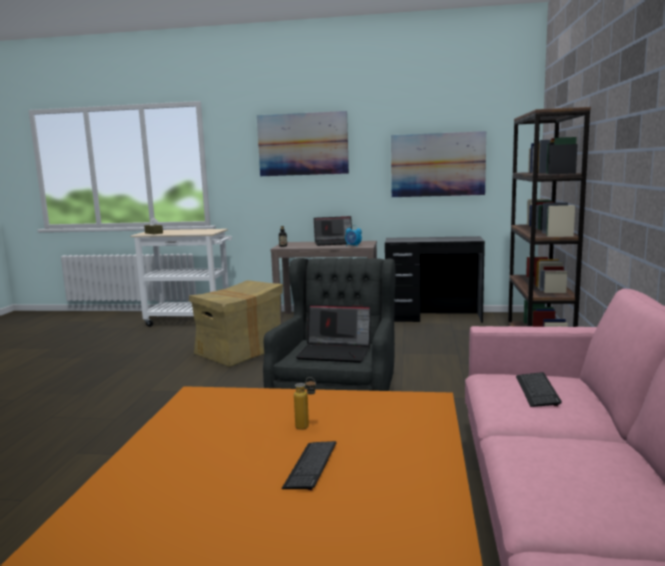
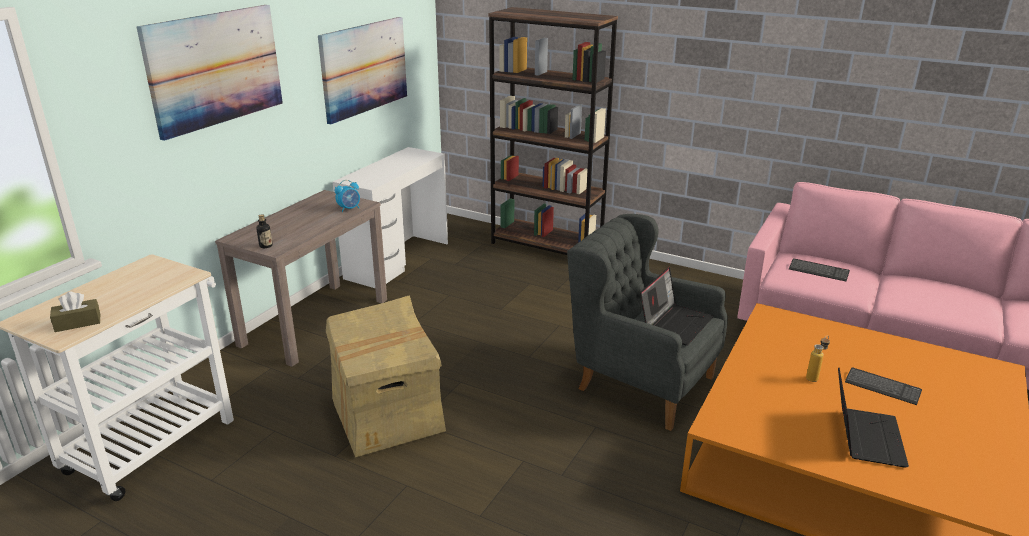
camera: 70 degrees left, 15 degrees up
(335, 243) = (300, 212): laptop -> laptop (864, 436)
(433, 317) = (397, 260): black desk -> white desk

